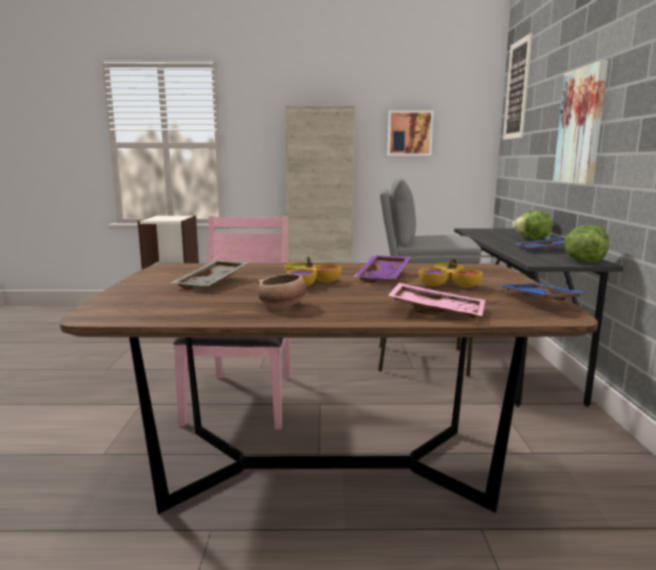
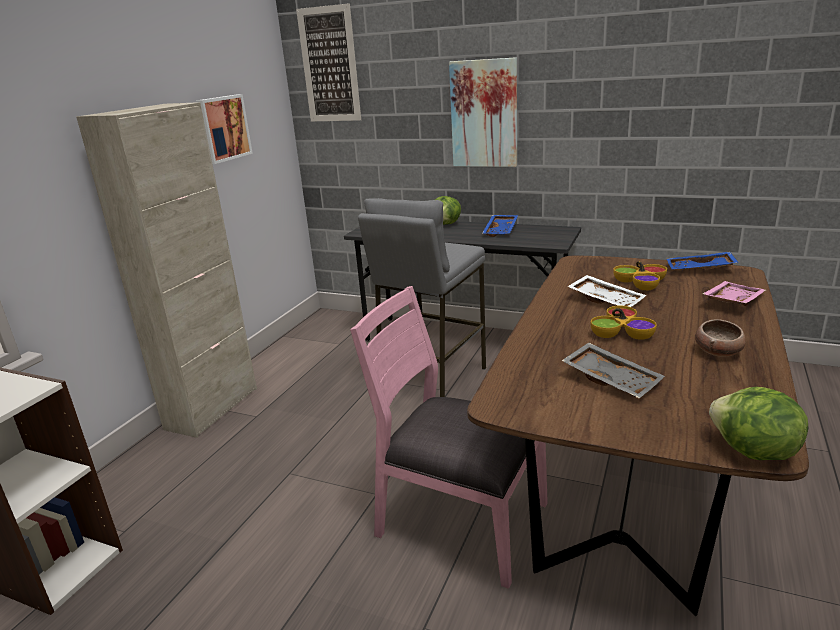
camera: 65 degrees left, 10 degrees up
(384, 277) = (606, 300): purple tray -> white tray
(584, 261) = (559, 232): lettuce -> lettuce (753, 452)

